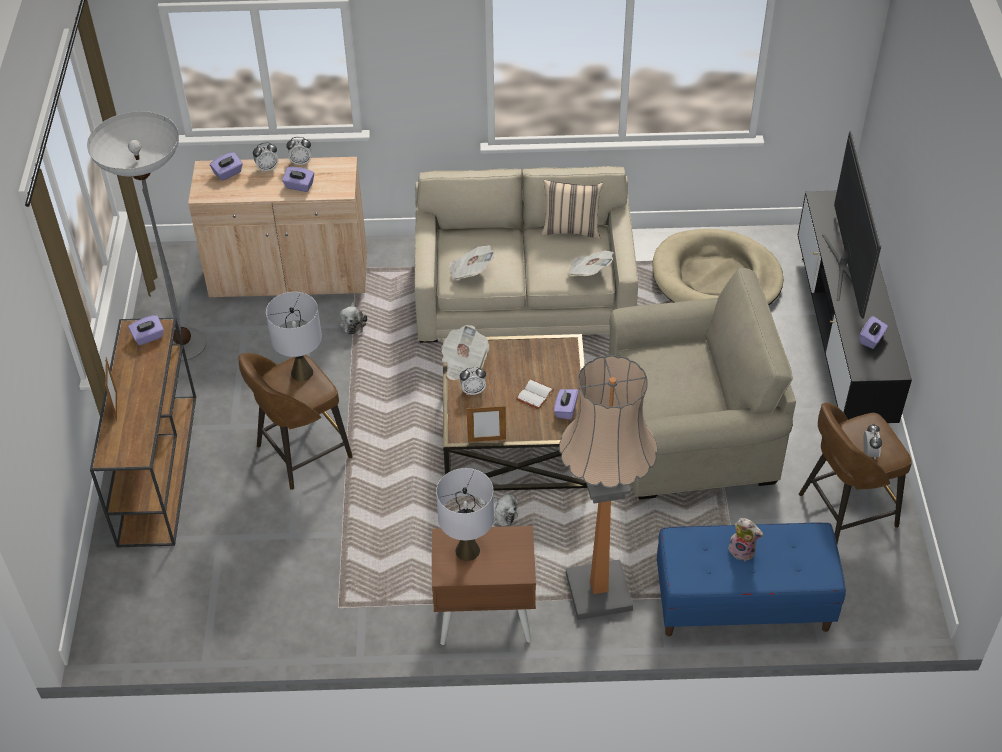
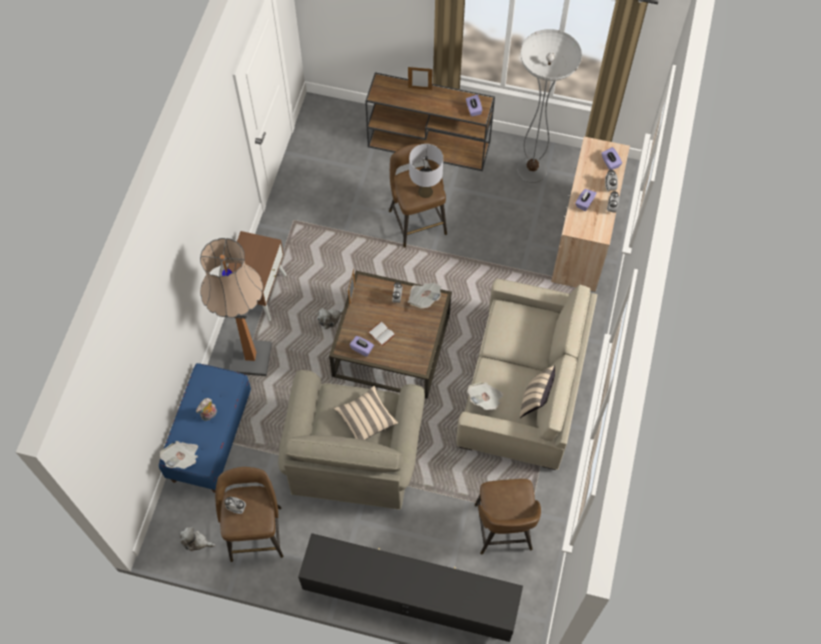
camera: 105 degrees right, 15 degrees up
(353, 323) = (524, 270): plush toy -> plush toy (196, 541)
(467, 551) = (257, 254): grey table lamp -> none
(470, 271) = (508, 321): newspaper -> newspaper (182, 458)
(675, 364) = (366, 419): none -> beige pillow
(716, 278) = (503, 529): beige dog bed -> brown stool
(845, 267) = (426, 579): television -> none
(871, 339) = (345, 565): purple tissue box -> none

